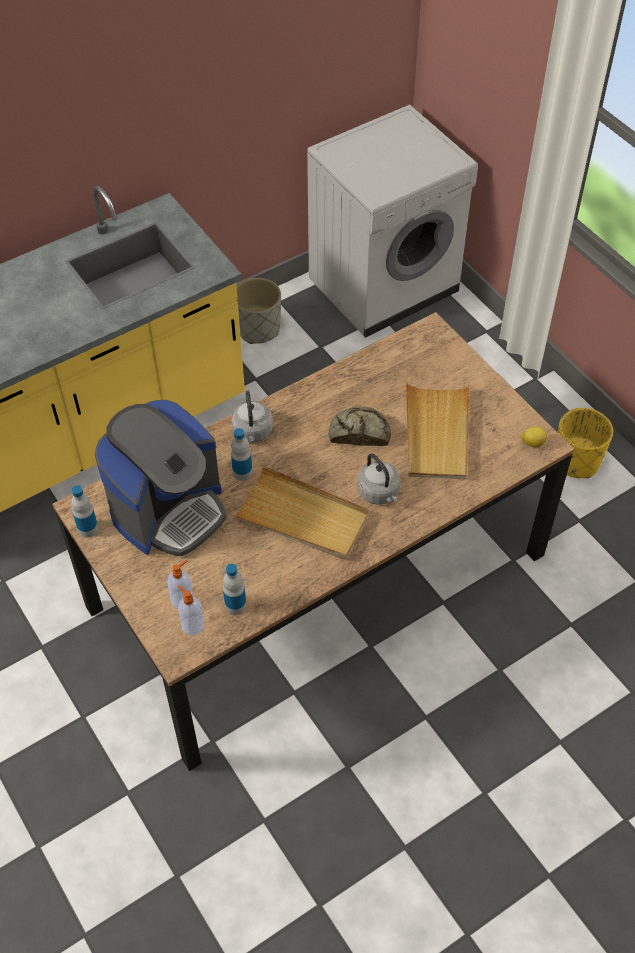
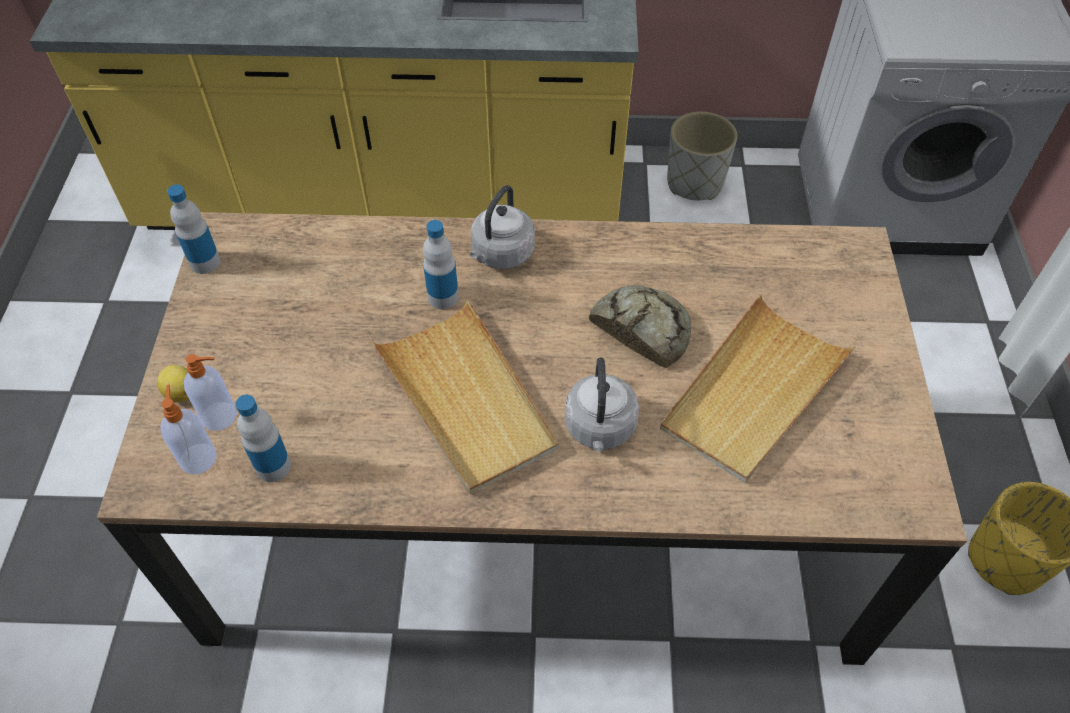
camera: 35 degrees right, 0 degrees up
(169, 510) = (313, 293): coffee machine -> none
(532, 443) = (899, 490): lemon -> lemon (181, 392)

